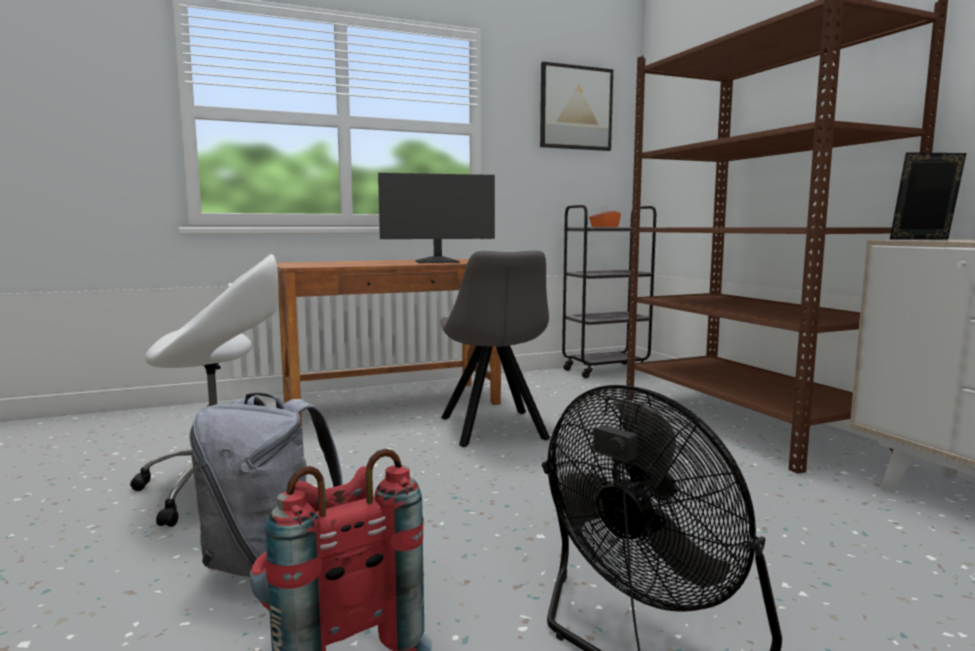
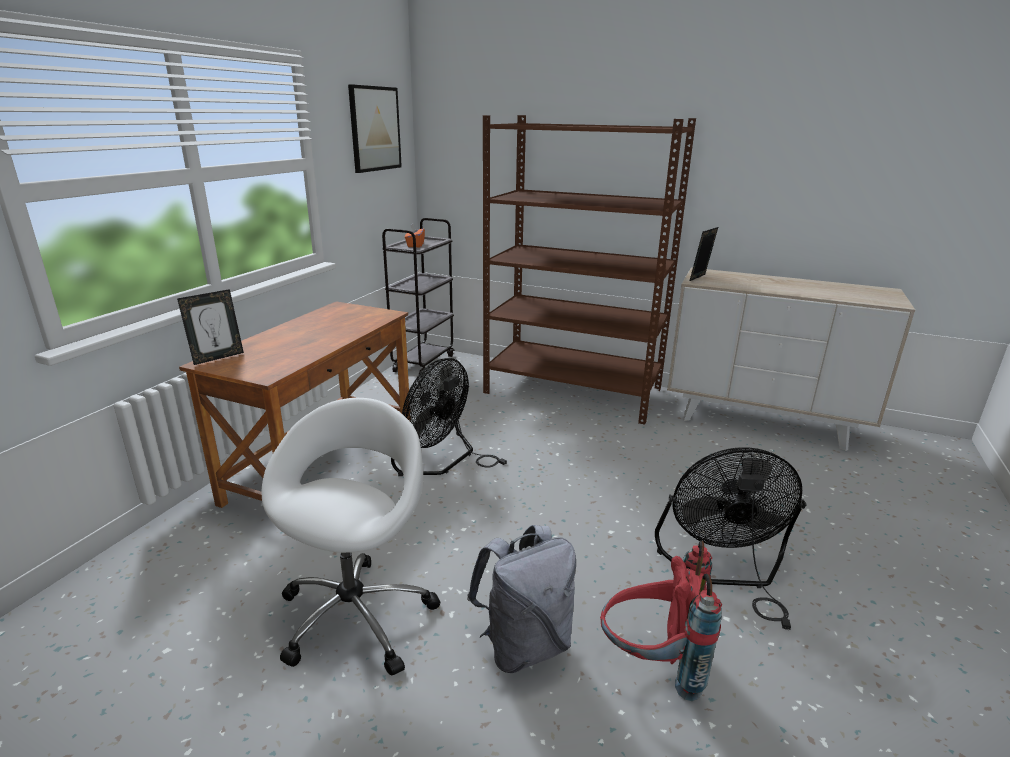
camera: 45 degrees left, 15 degrees up
(303, 262) = (217, 357): none -> picture frame
(437, 262) = (349, 323): monitor -> none
(494, 428) = (448, 457): grey chair -> black fan

